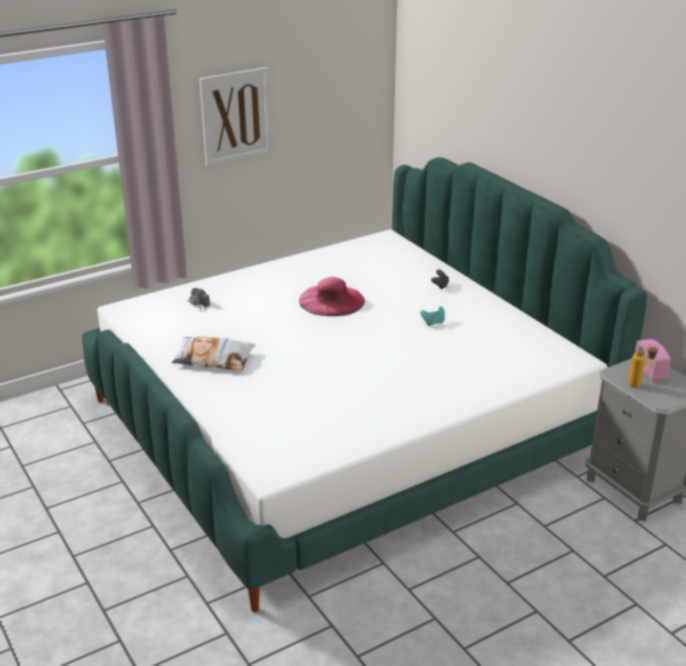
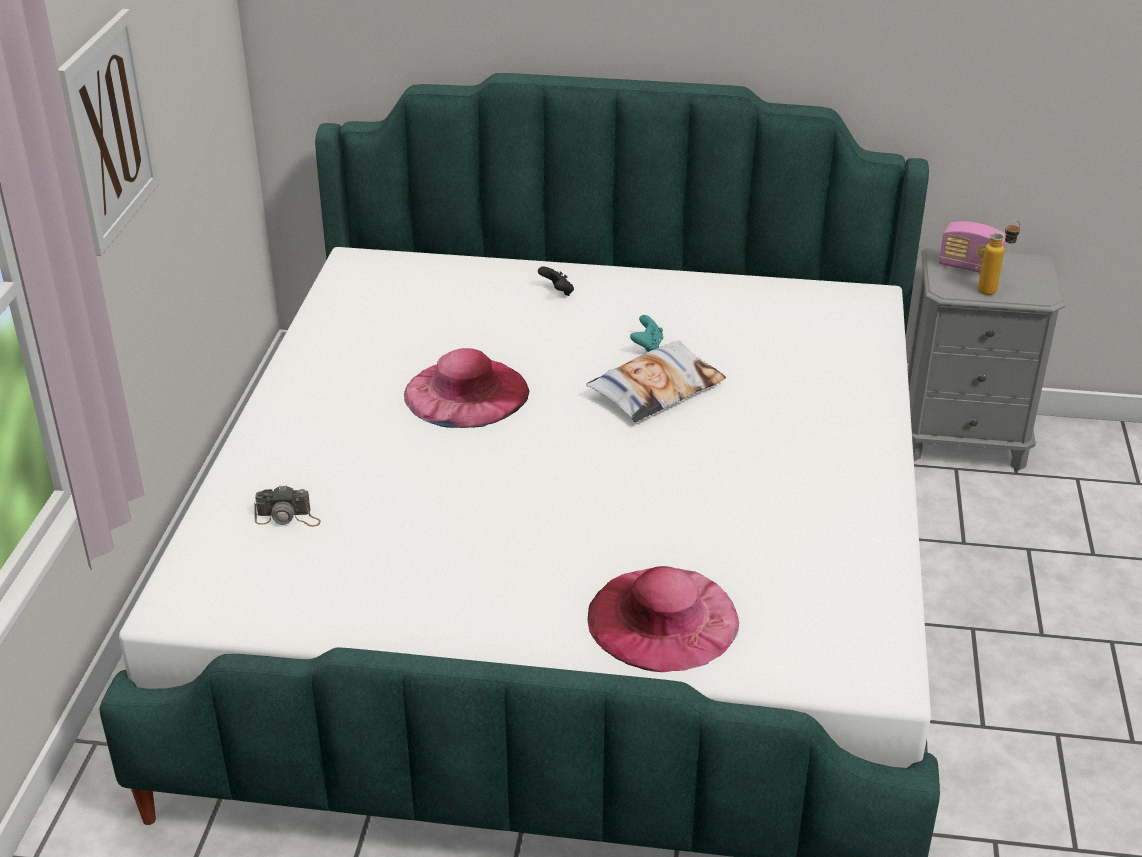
camera: 50 degrees left, 5 degrees up
(214, 359) = (486, 581): pillow -> pillow (656, 389)
(241, 406) = (663, 618): none -> pink hat

